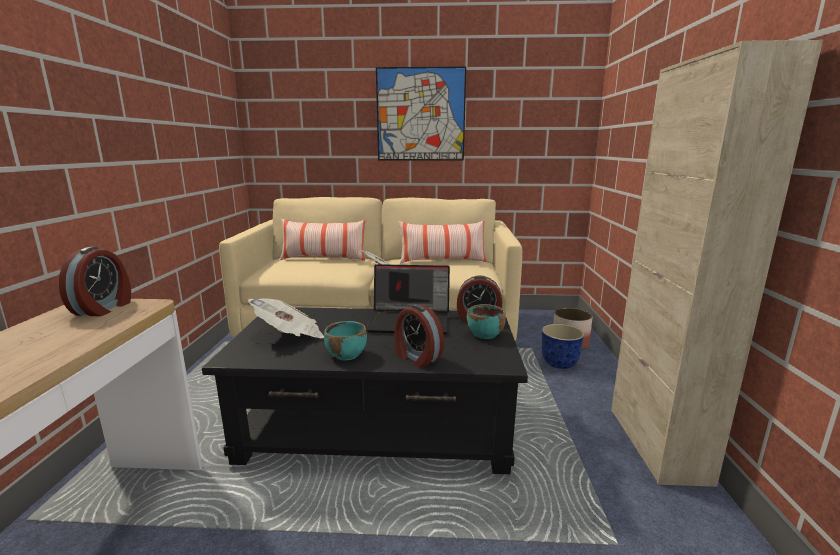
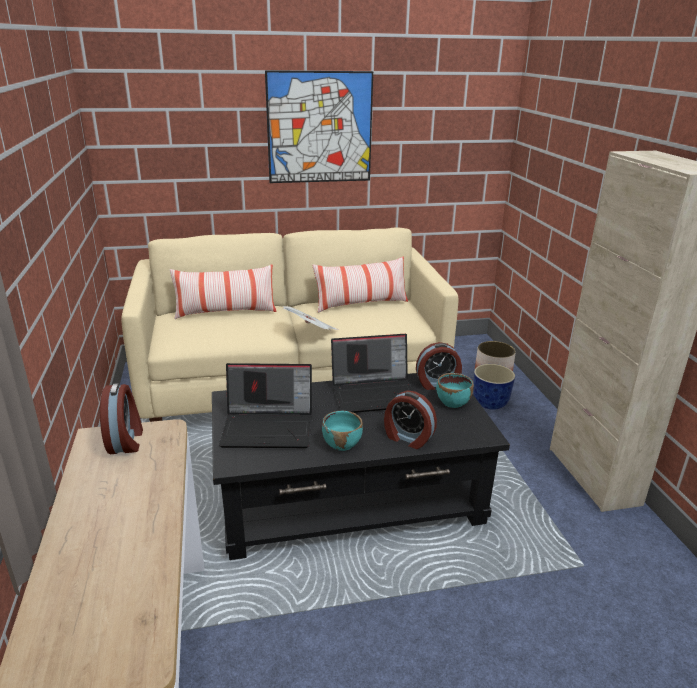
camera: 15 degrees left, 10 degrees up
(290, 335) = (269, 427): newspaper -> laptop

